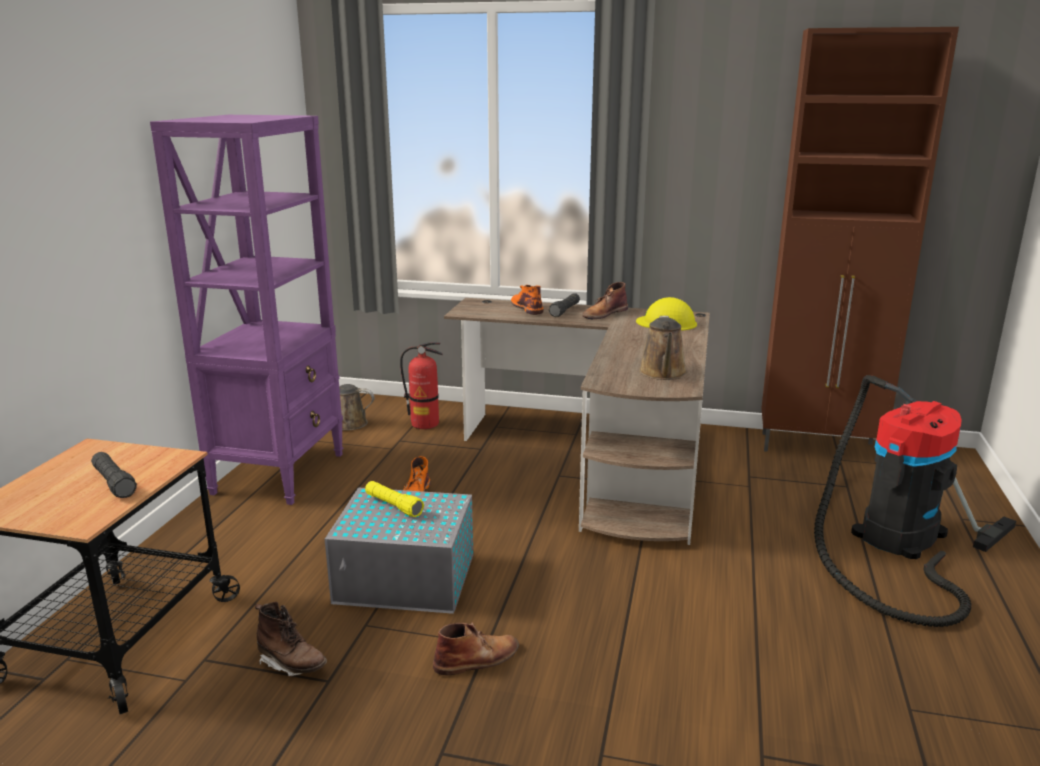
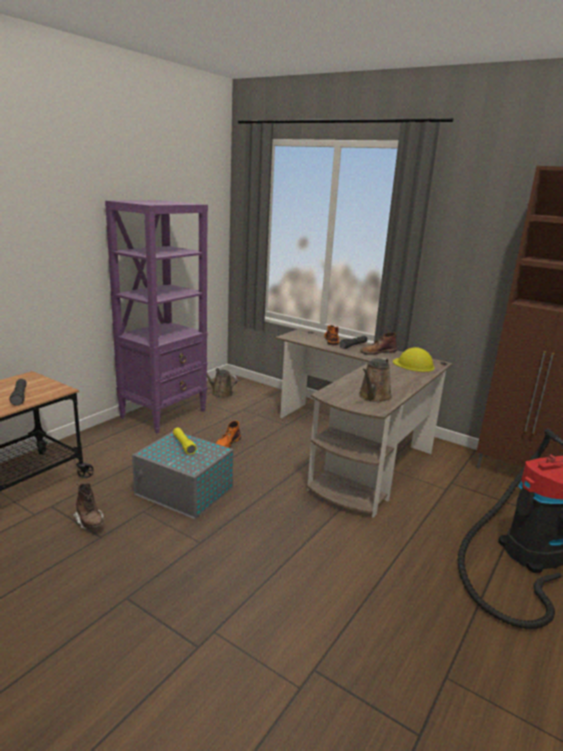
camera: 20 degrees right, 0 degrees up
(425, 424) = (265, 403): fire extinguisher -> none
(478, 659) = (188, 550): brown boot -> none

